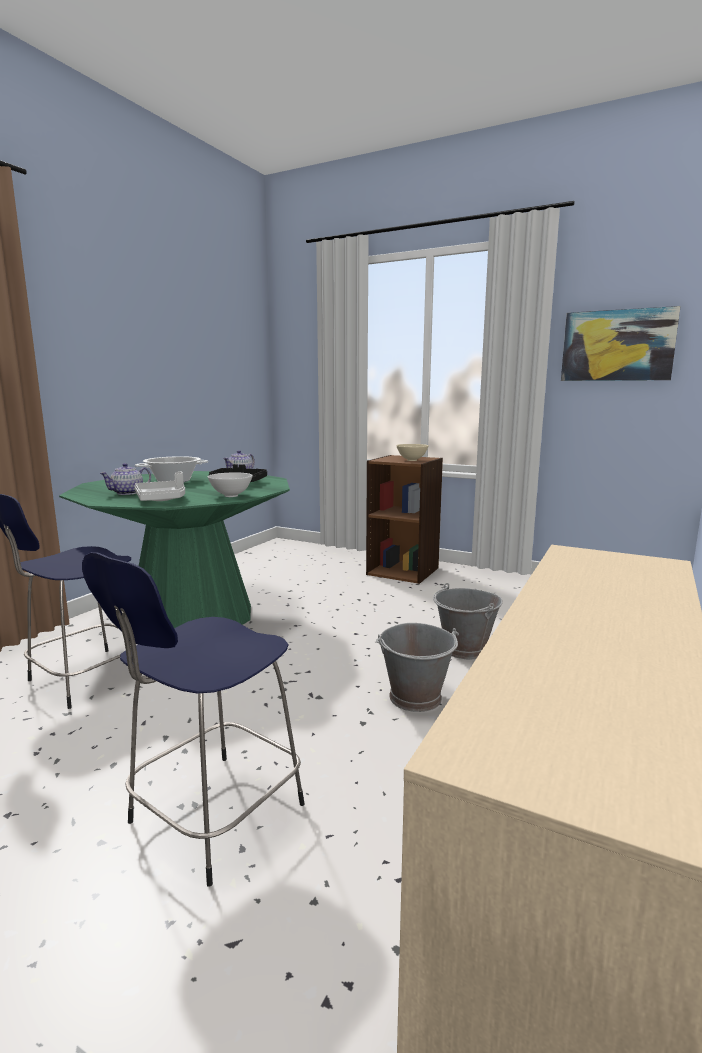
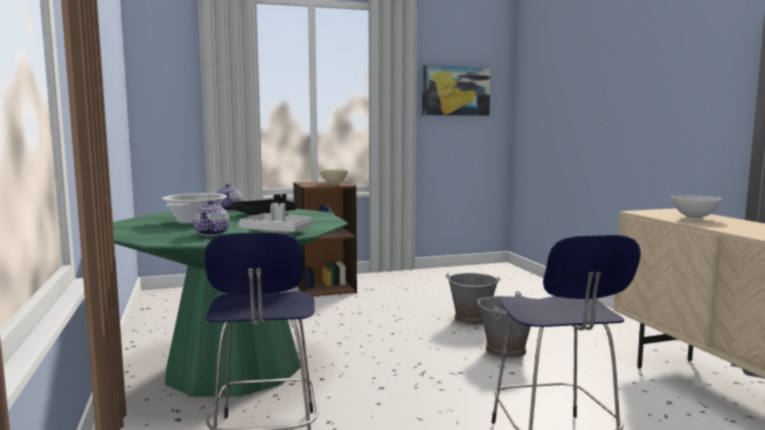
camera: 45 degrees left, 5 degrees down
(230, 496) = (317, 222): white bowl -> white bowl (694, 218)

